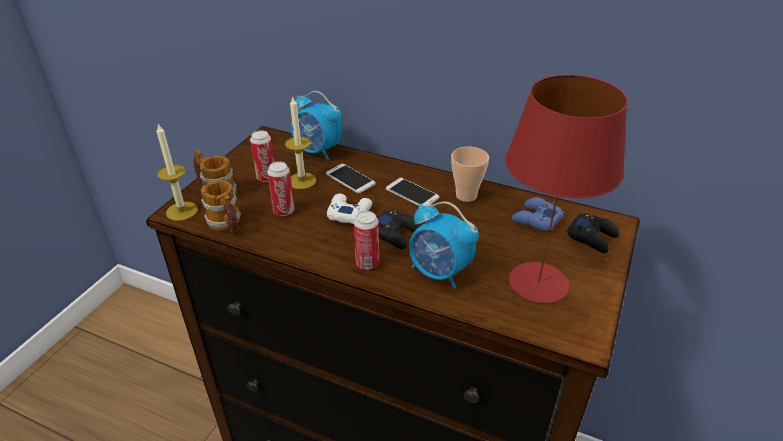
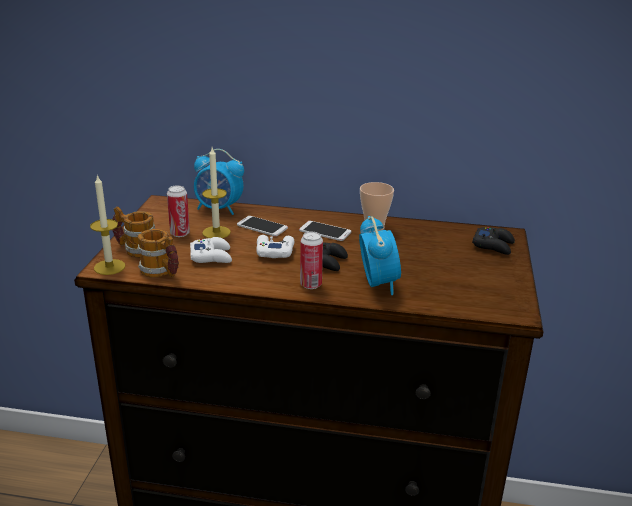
camera: 15 degrees left, 10 degrees down
(284, 211) = (211, 256): can -> white game controller
(439, 272) = (378, 283): alarm clock -> alarm clock turned 120 degrees counterclockwise
(536, 219) = (442, 238): blue game controller -> none
(539, 282) = (464, 280): red table lamp -> none

